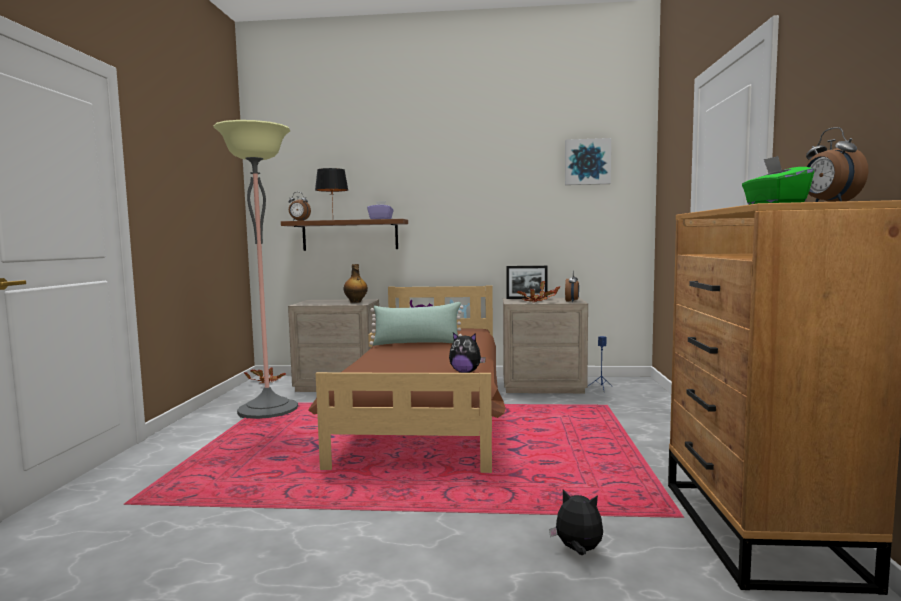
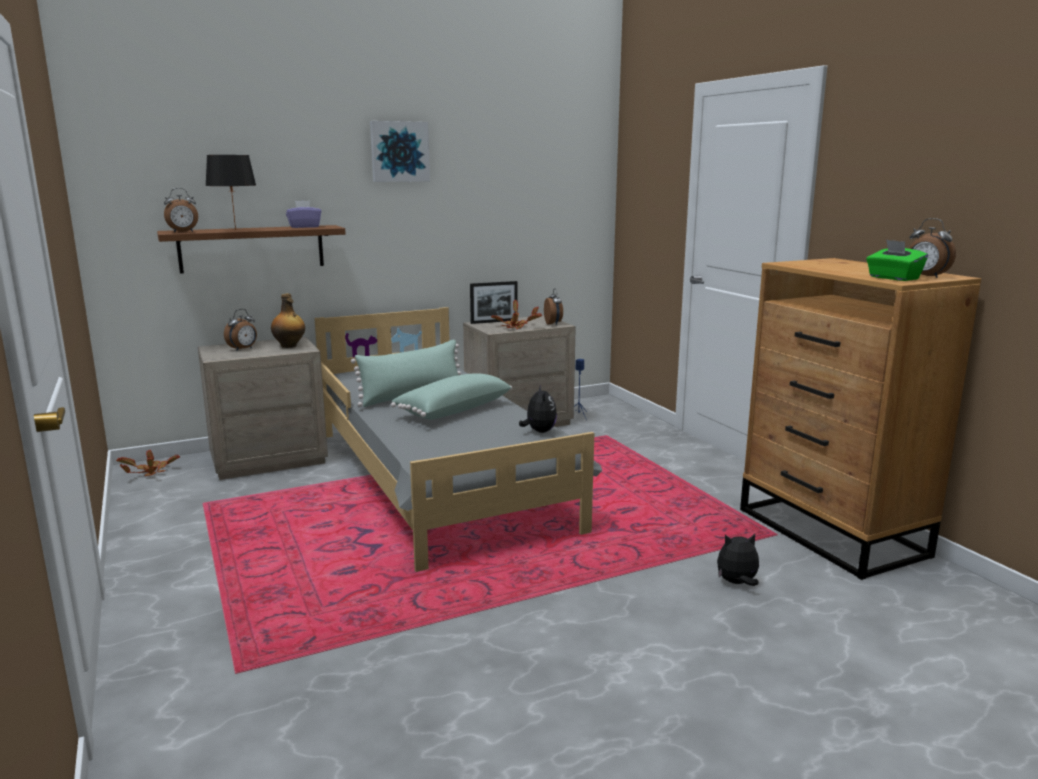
camera: 30 degrees left, 10 degrees up
(268, 410) = (224, 513): floor lamp -> none
(326, 302) = (243, 349): none -> alarm clock
(428, 353) = (452, 410): none -> green pillow
(429, 413) = (439, 478): brown bed -> grey bed
(465, 372) = (539, 431): plush toy -> plush toy turned 90 degrees counterclockwise
(587, 162) = (549, 153): picture -> picture (399, 151)

